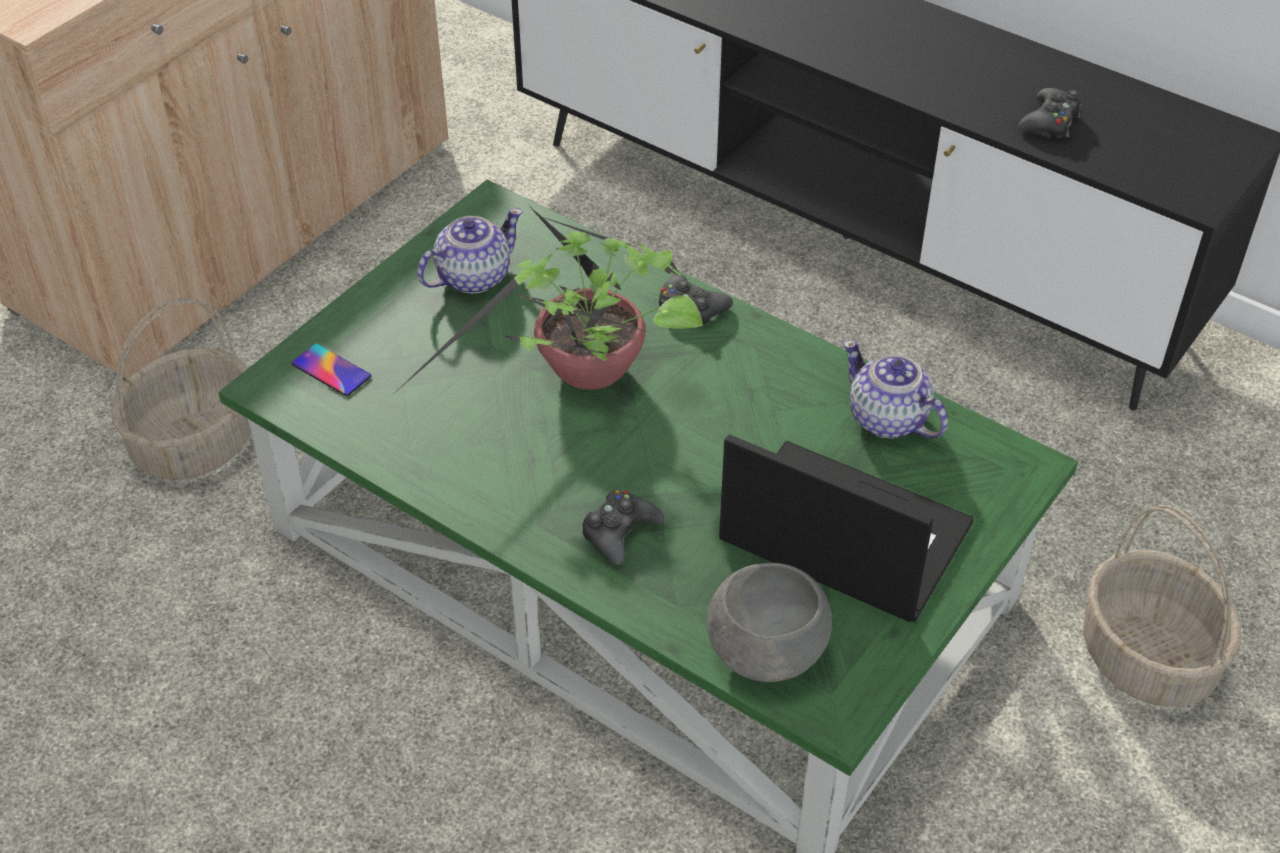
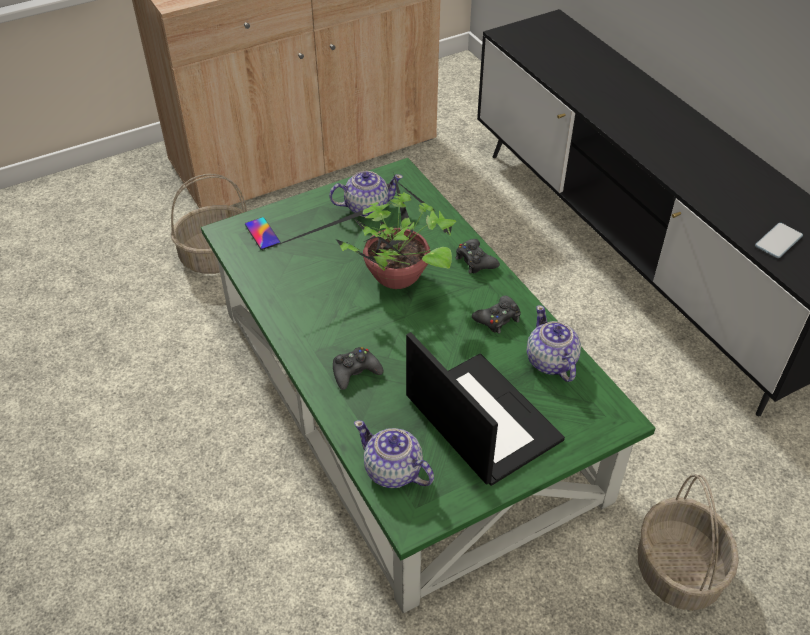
camera: 25 degrees right, 0 degrees up
(767, 655) = (393, 471): grey bowl -> teapot
(1050, 122) = (746, 214): black game controller -> black game controller (498, 319)
(1112, 148) = (778, 241): none -> phone

